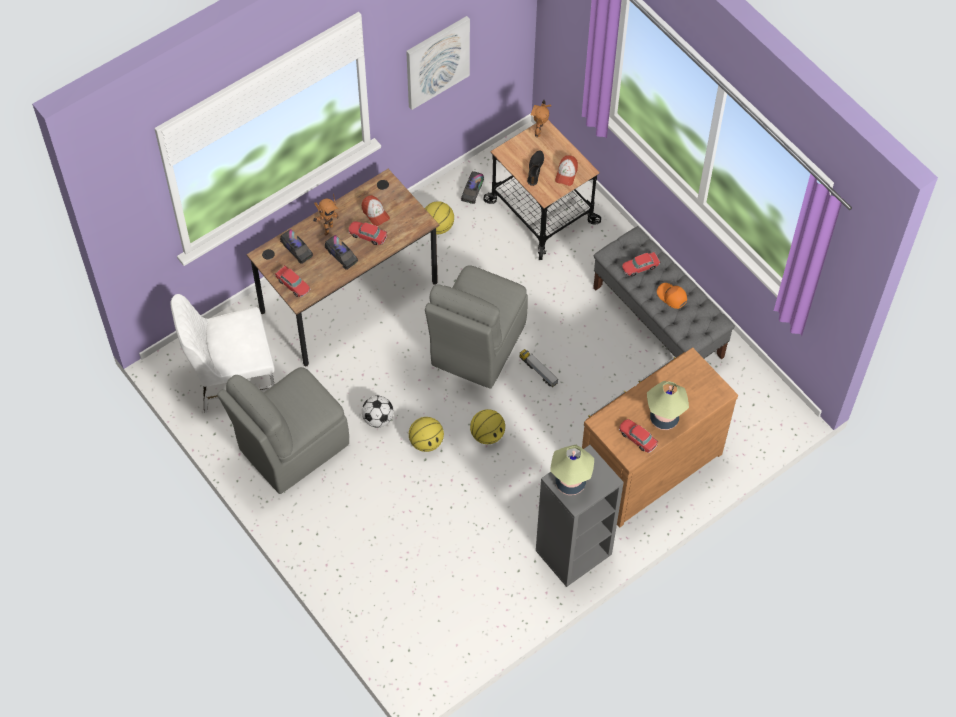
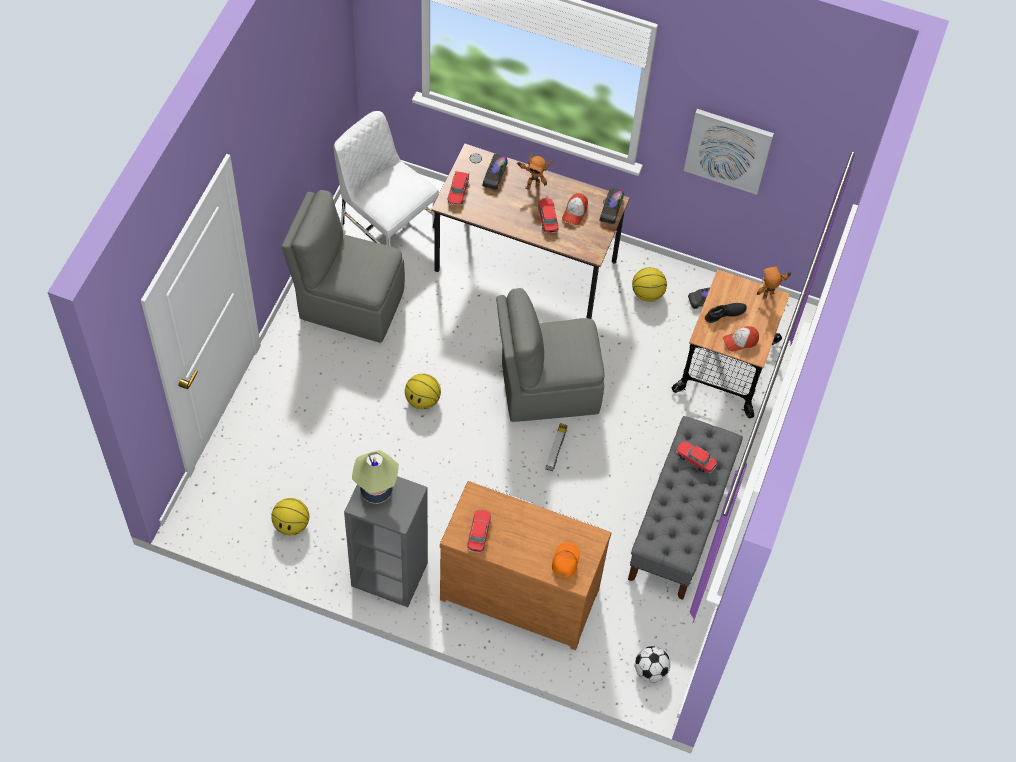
camera: 55 degrees right, 0 degrees up
(341, 255) = (513, 210): toy truck -> toy truck (611, 210)
(378, 419) = (420, 351): football -> football (650, 670)
(487, 434) = (462, 443): basketball -> basketball (292, 524)
(664, 418) = (515, 545): table lamp -> none
(671, 297) = (682, 502): orange cap -> orange cap (565, 561)

